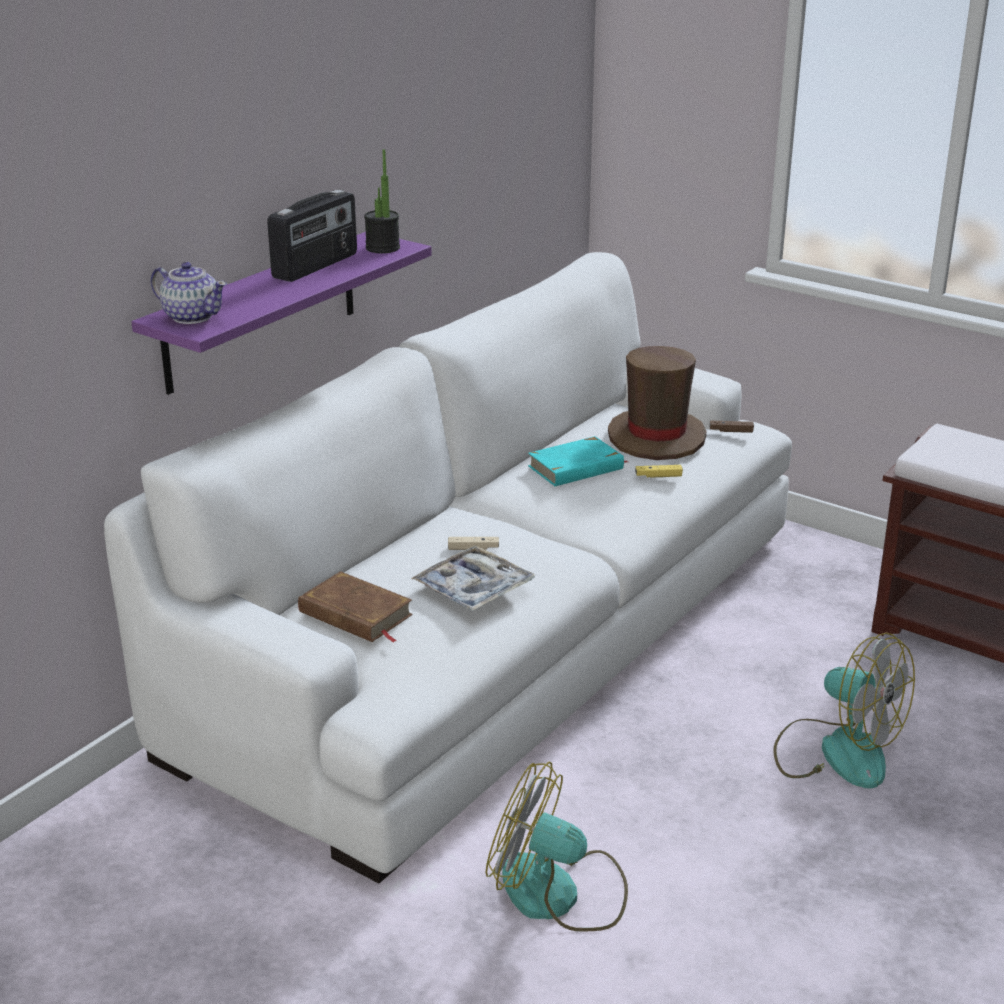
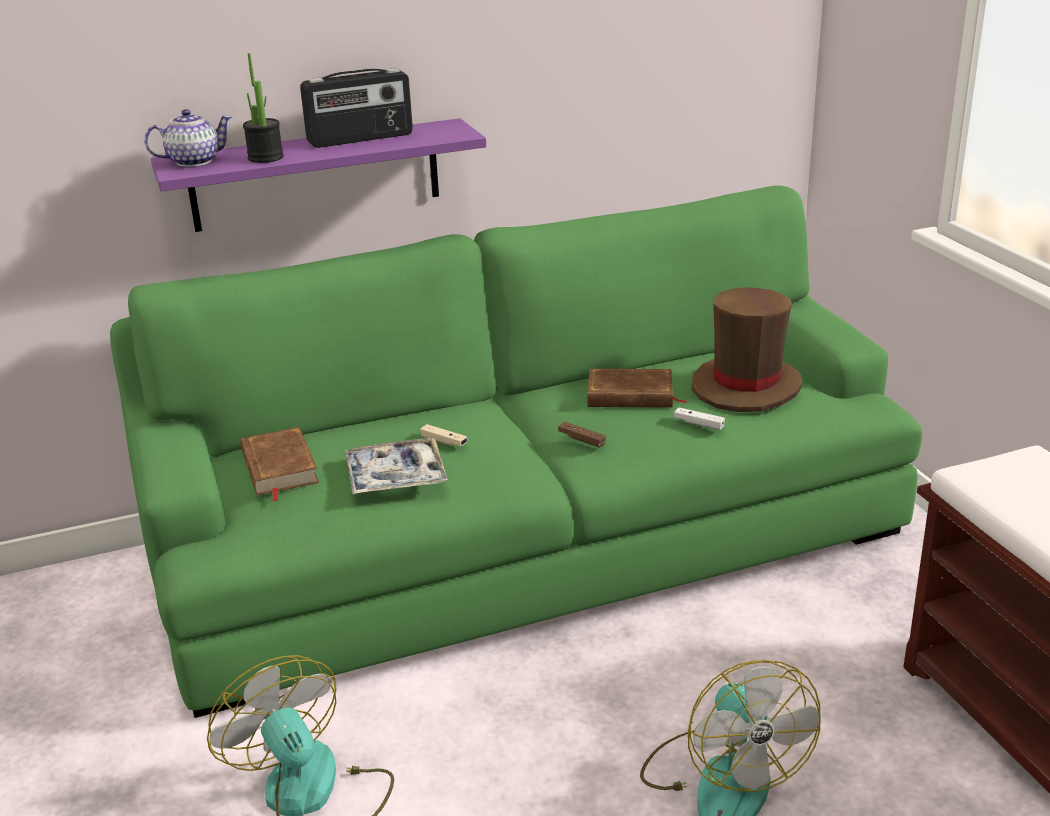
camera: 35 degrees right, 0 degrees up
(192, 316) = (193, 161): teapot -> teapot turned 90 degrees counterclockwise
(382, 248) = (441, 133): potted plant -> potted plant (265, 158)
(499, 637) = (529, 543): white sofa -> green sofa
(576, 468) = (630, 395): turquoise book -> brown book
(658, 476) = (698, 424): yellow game controller -> white game controller
(731, 431) = (836, 400): brown game controller -> brown game controller (581, 439)

